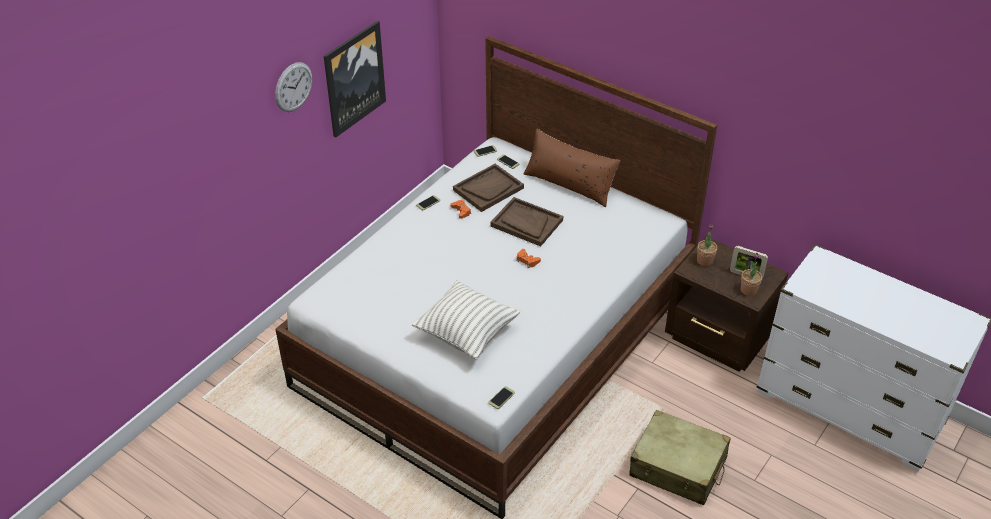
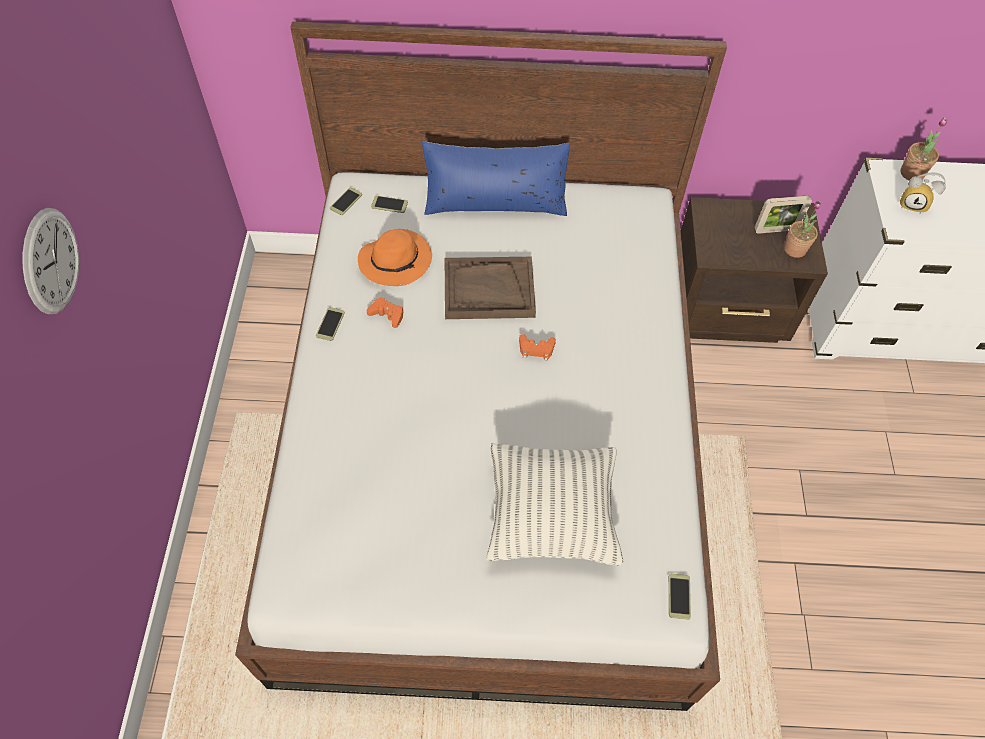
camera: 35 degrees left, 15 degrees up
(354, 78) = (123, 185): picture -> none
(488, 189) = (396, 260): brown tray -> orange hat
(569, 184) = (495, 202): brown pillow -> blue pillow
(678, 467) = (812, 506): beige suitcase -> none
(704, 261) = (717, 232): potted plant -> potted plant (911, 173)
(821, 279) = (913, 204): none -> alarm clock

